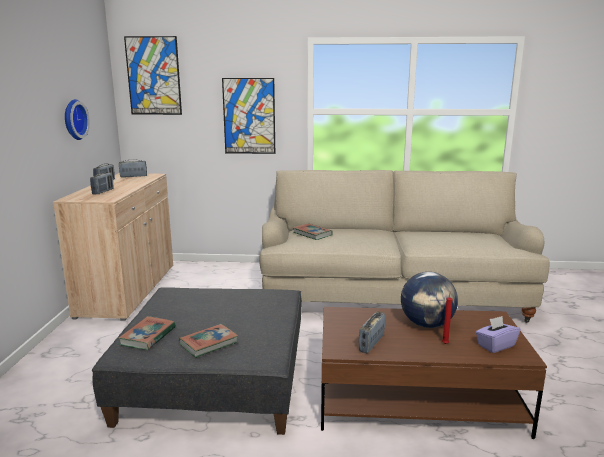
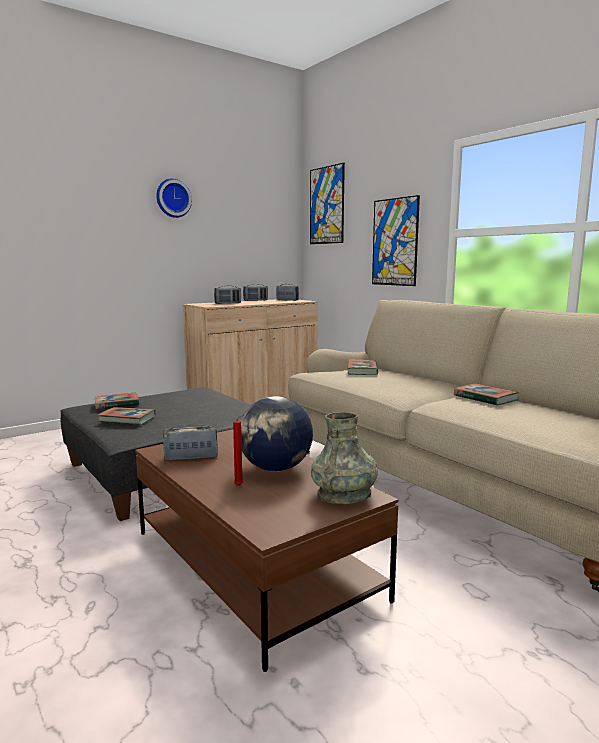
camera: 50 degrees right, 5 degrees down
(73, 119) = (230, 241): wall clock -> wall clock (173, 198)
(424, 235) = (485, 398): none -> book
(488, 321) = (344, 494): none -> grey vase
(495, 345) = (275, 510): purple tissue box -> none

